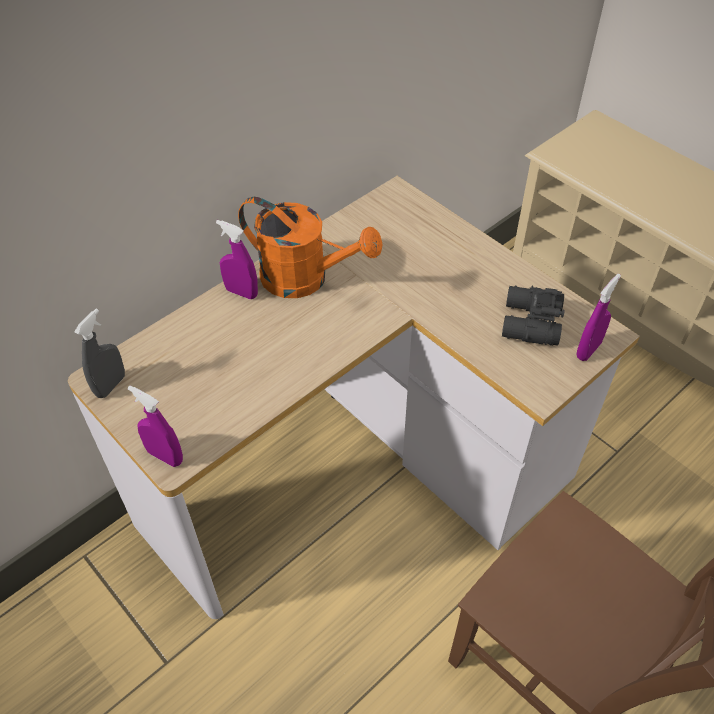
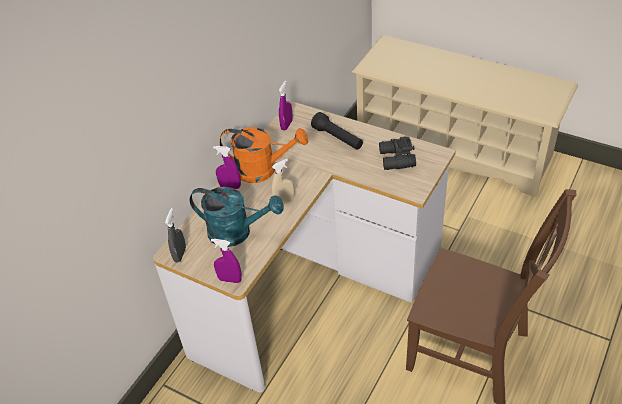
camera: 15 degrees left, 5 degrees down
(216, 375) = (237, 232): none -> turquoise watering can
(313, 345) = (284, 202): none -> beige spray bottle
(446, 259) = (338, 138): none -> black flashlight
(588, 350) = (432, 164): purple spray bottle -> purple spray bottle (286, 125)

